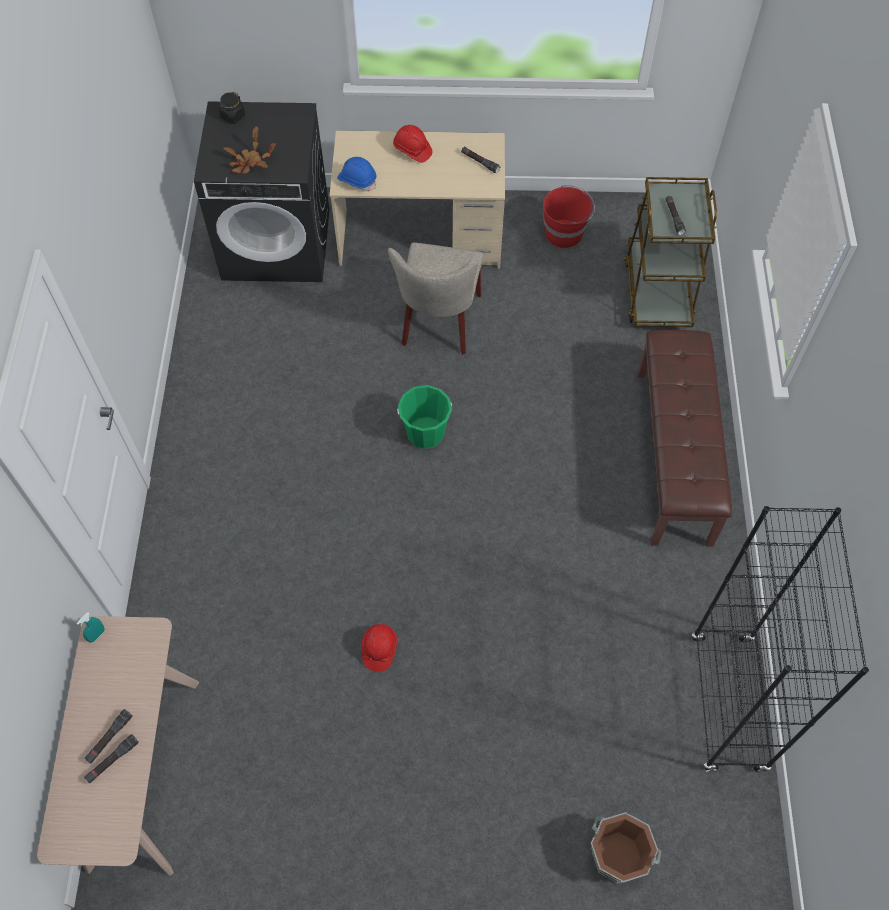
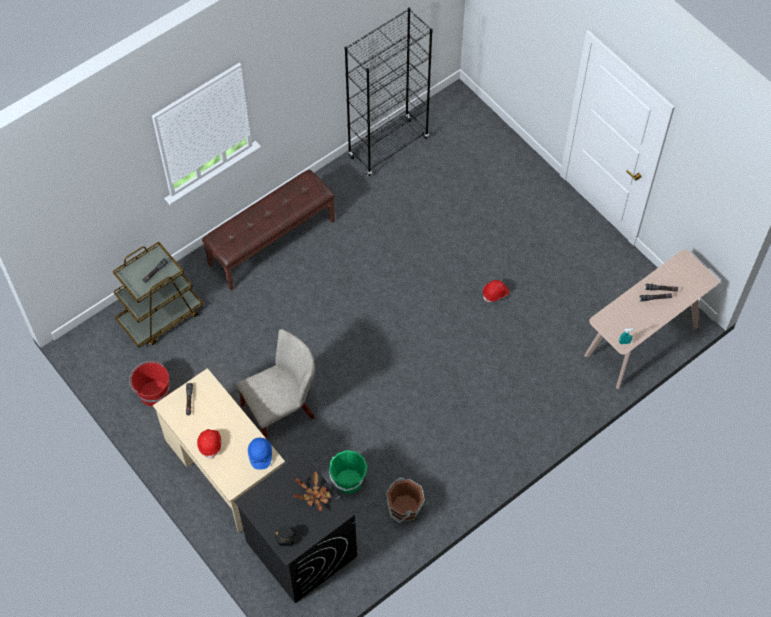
camera: 130 degrees left, 0 degrees up
(425, 432) = (361, 362): green bucket -> green bucket (348, 481)
(617, 854) = (492, 147): brown bucket -> brown bucket (404, 508)

